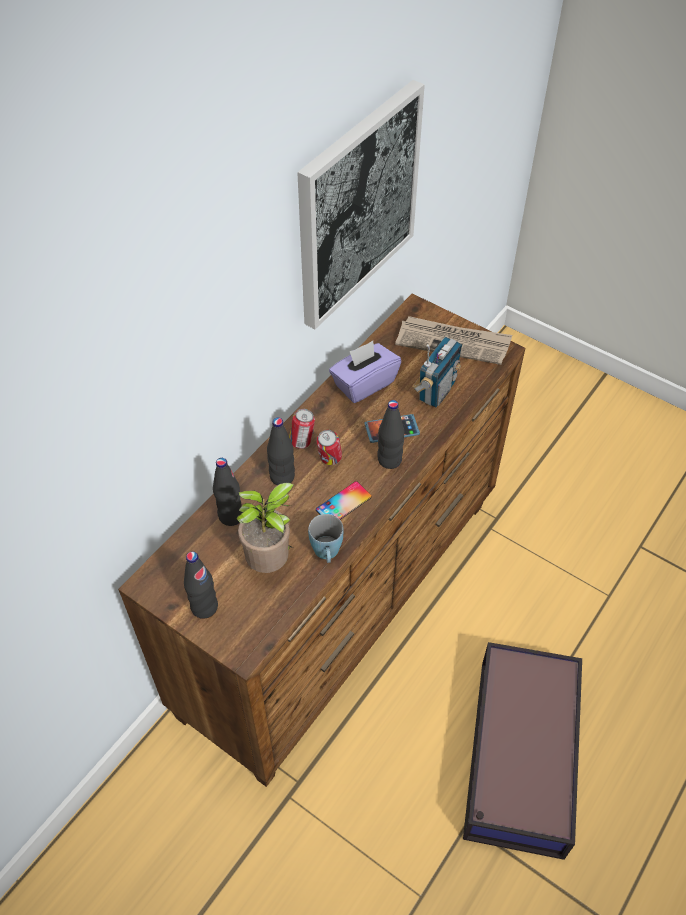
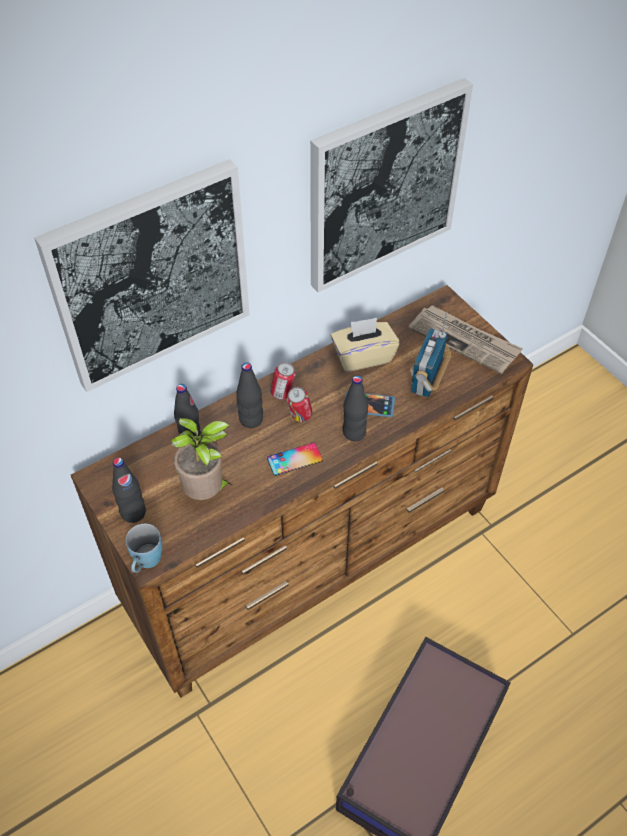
camera: 20 degrees right, 0 degrees up
(173, 352) = (151, 276): none -> picture
(327, 554) = (259, 500): blue mug -> blue mug (146, 563)
(364, 384) = (363, 356): purple tissue box -> beige tissue box
(436, 391) = (427, 382): radio -> radio turned 150 degrees clockwise

